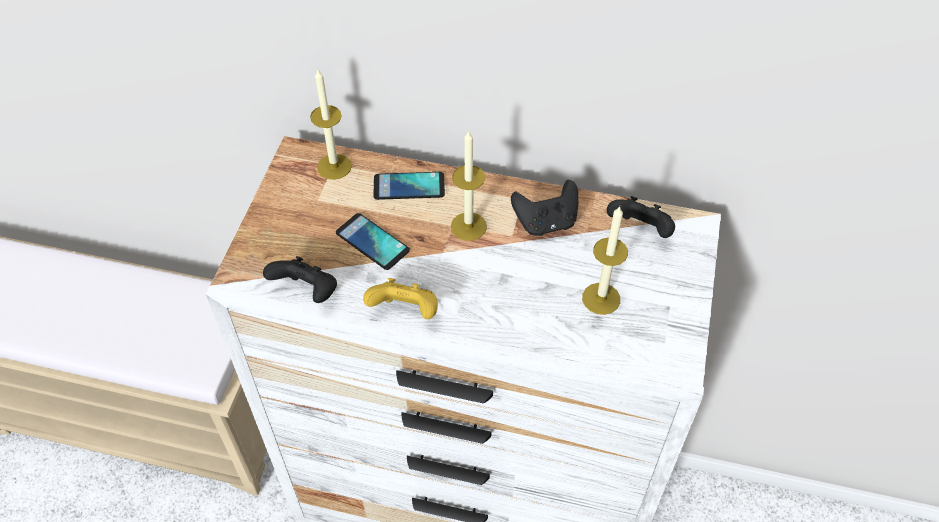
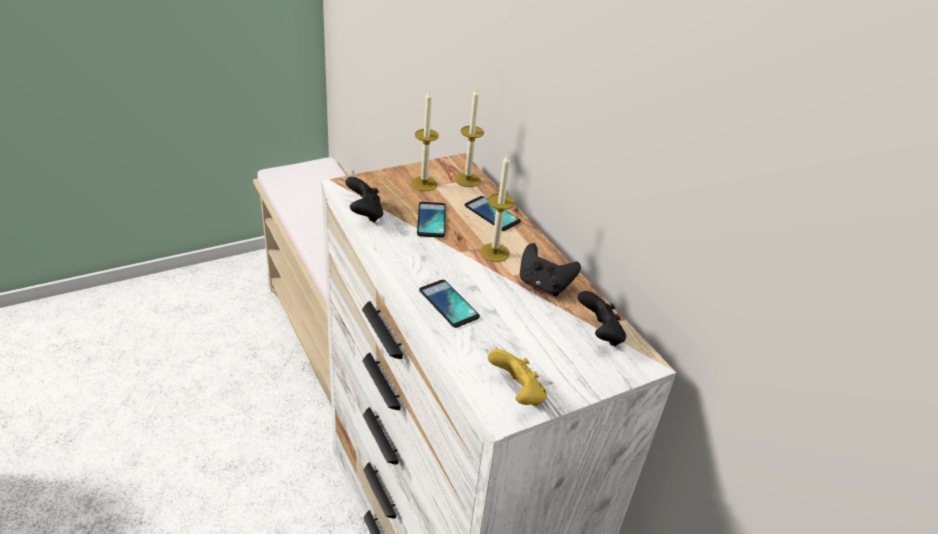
camera: 45 degrees right, 15 degrees down
(405, 311) = (396, 258): yellow game controller -> yellow game controller (517, 394)
(510, 313) = (448, 304): none -> phone
(601, 298) = (514, 342): candle -> candle (424, 184)

